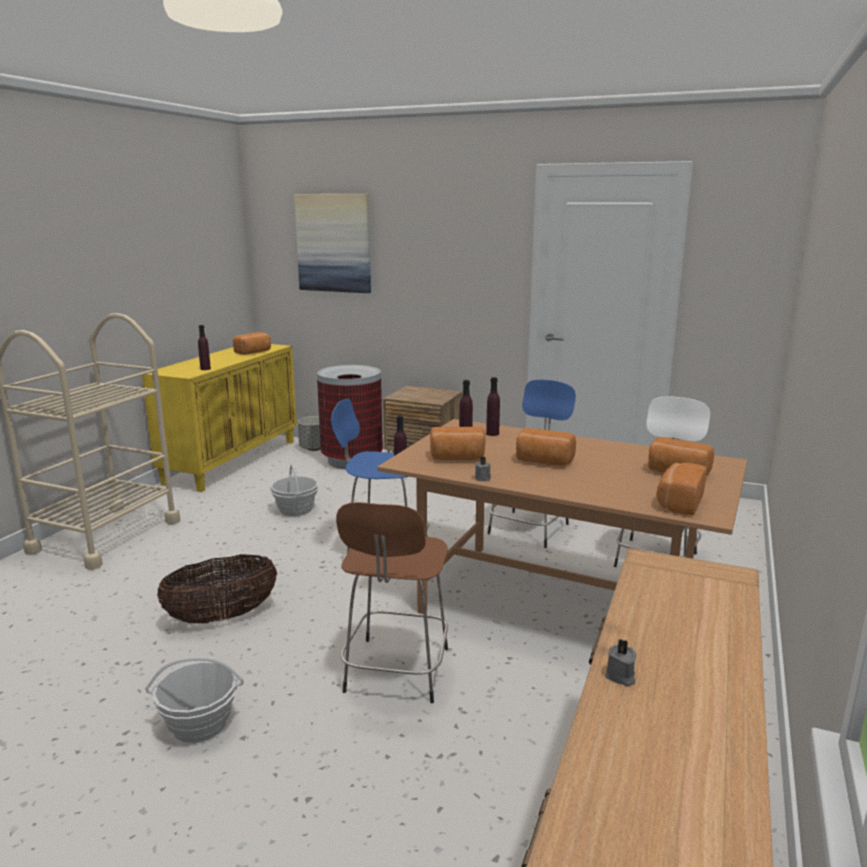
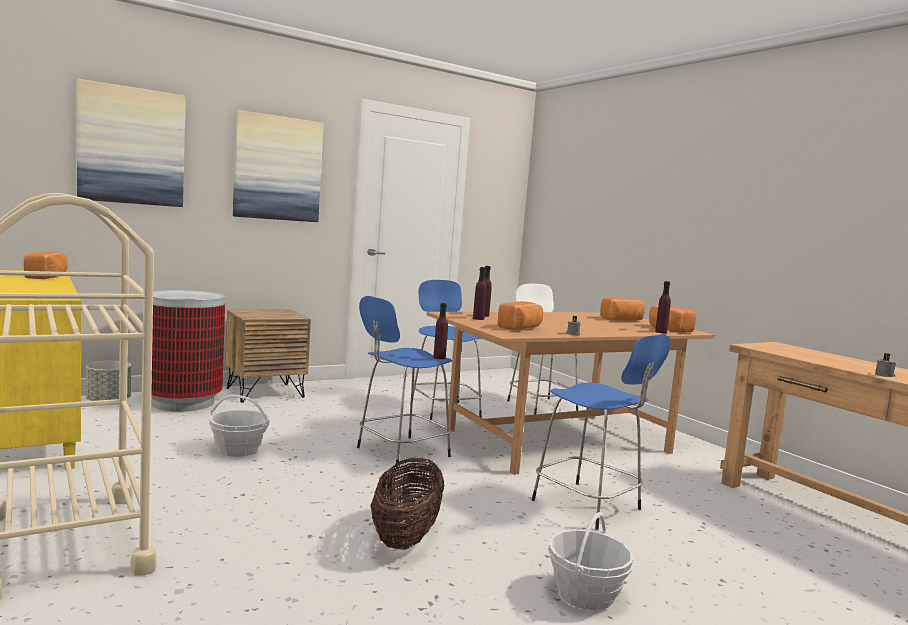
camera: 55 degrees left, 10 degrees down
(205, 369) = (58, 291): purple bottle -> purple bottle (661, 332)
(396, 672) = (589, 506): brown stool -> blue stool
(449, 251) = (278, 168): none -> picture
(543, 461) = (562, 323): bread -> none

